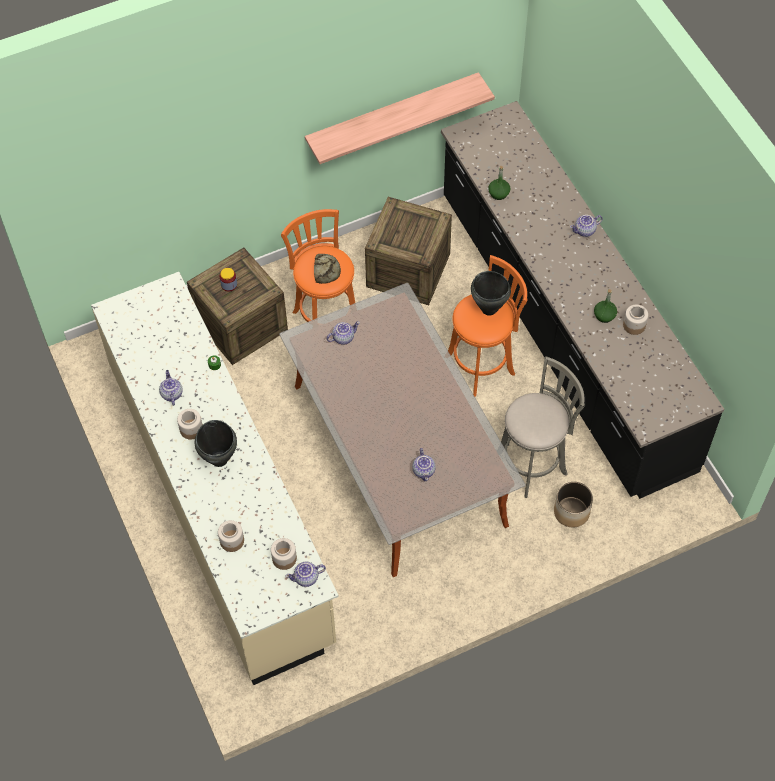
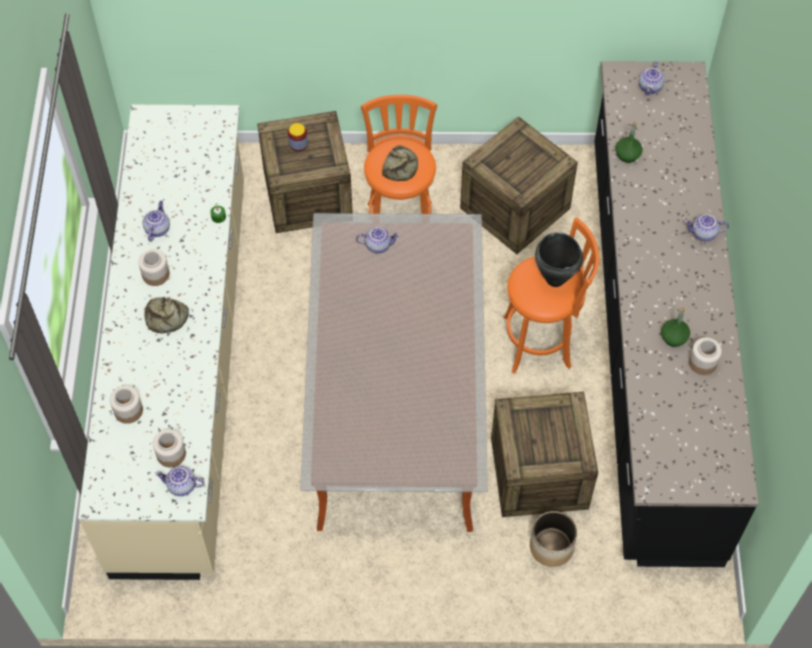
camera: 25 degrees right, 0 degrees up
(219, 459) = (166, 318): black cooking pot -> bread
(392, 114) = (545, 21): shelf -> none
(424, 471) = (383, 426): teapot -> teapot (650, 87)
(534, 462) = (539, 473): grey stool -> crate

